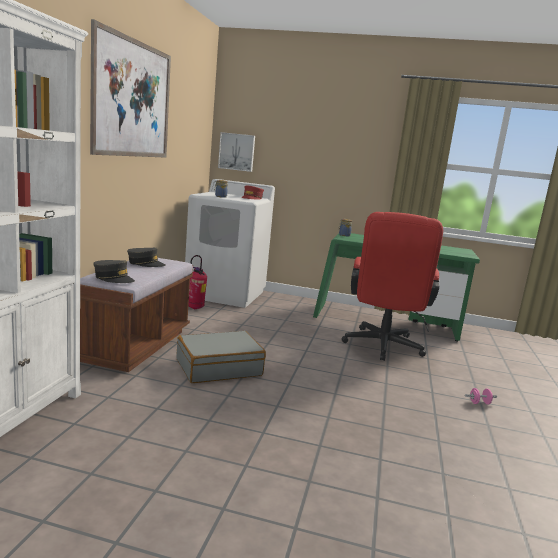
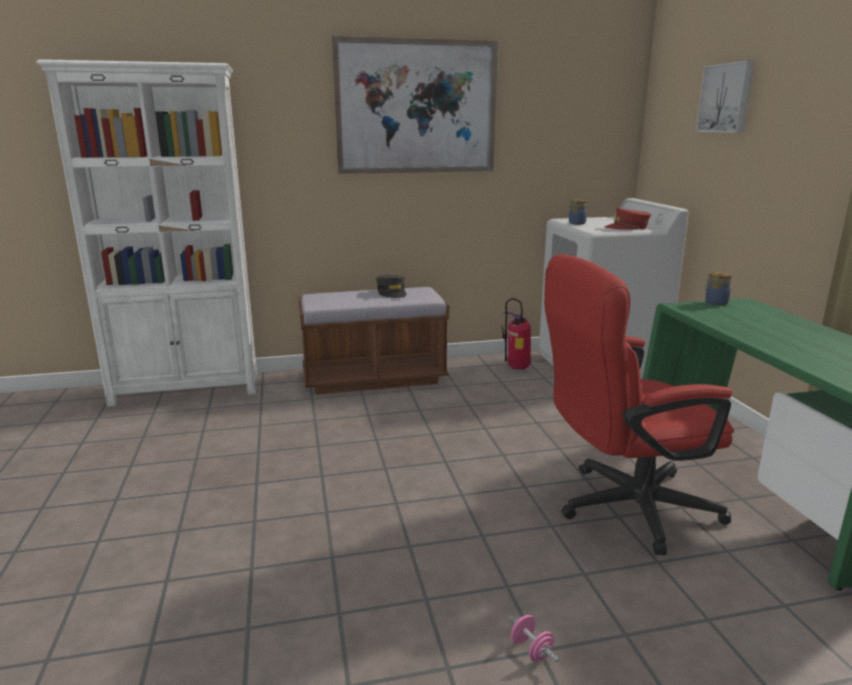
camera: 65 degrees right, 5 degrees up
(113, 278) = (318, 298): grey cap -> none
(219, 367) = (376, 423): grey suitcase -> none
(237, 152) = (661, 156): picture -> picture (726, 98)

